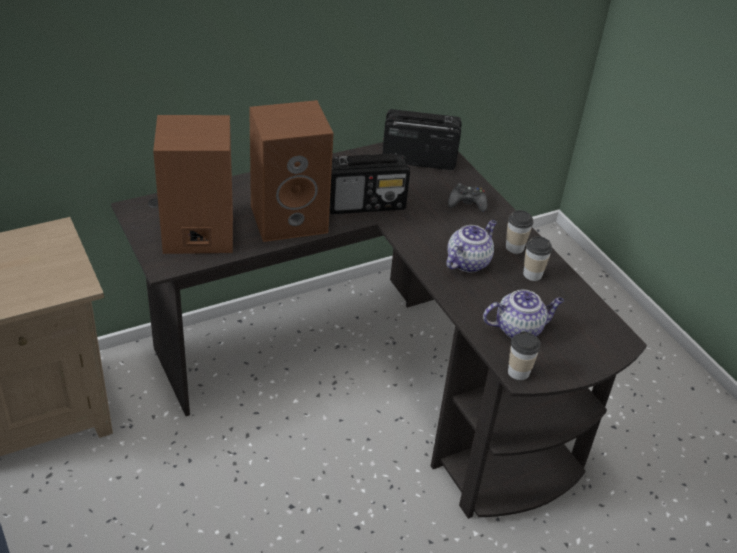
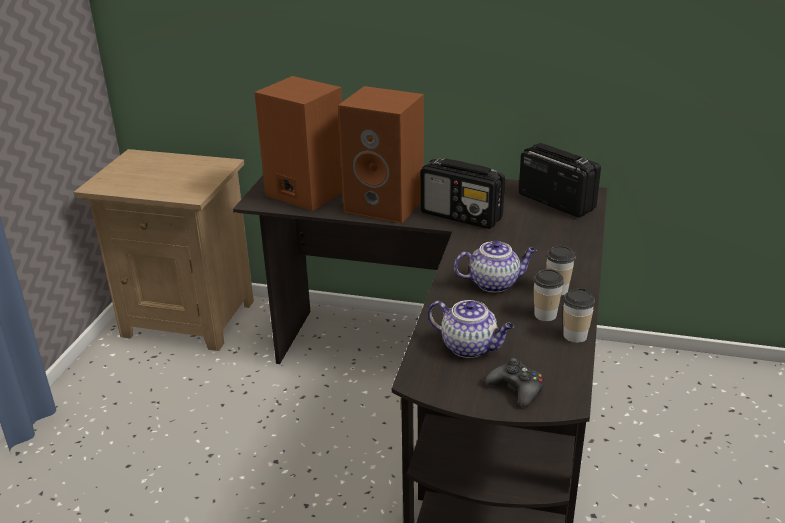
camera: 45 degrees right, 10 degrees down
(467, 203) = (557, 244): black game controller -> black game controller (517, 389)
(518, 372) = (420, 376): cup -> cup (575, 336)

